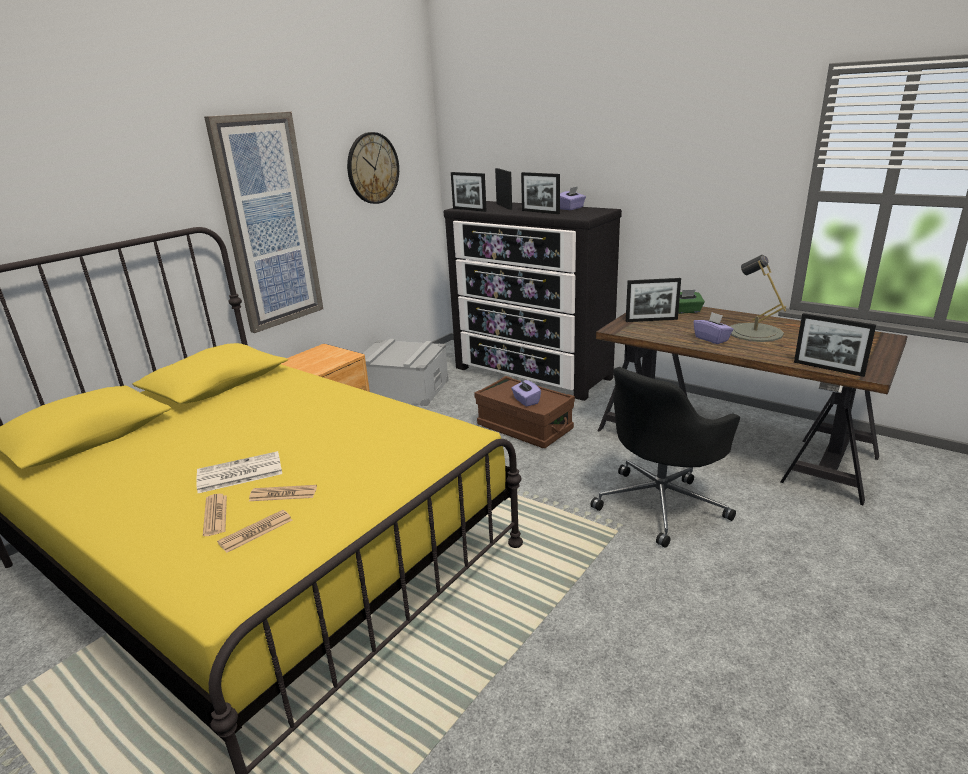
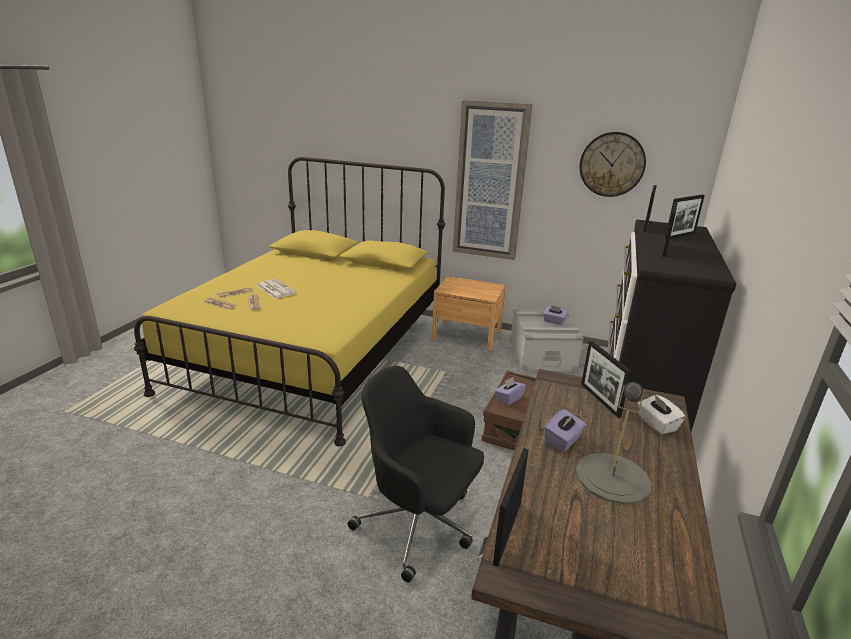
camera: 70 degrees right, 0 degrees up
(571, 208) = (705, 260): purple tissue box -> purple tissue box (554, 321)
(686, 311) = (656, 424): green tissue box -> white tissue box

